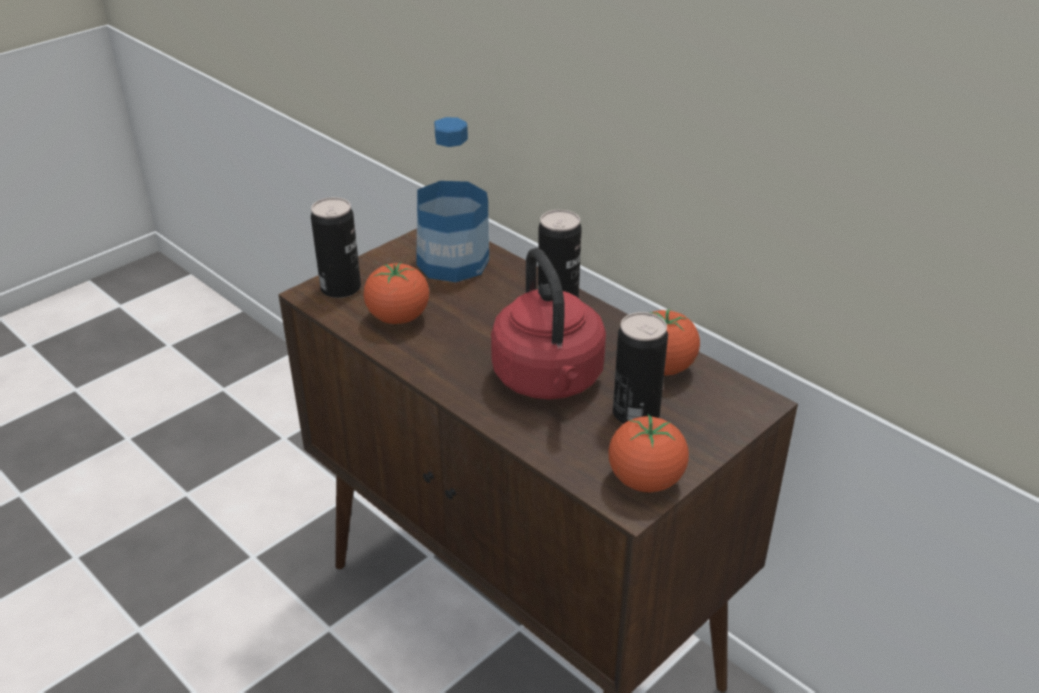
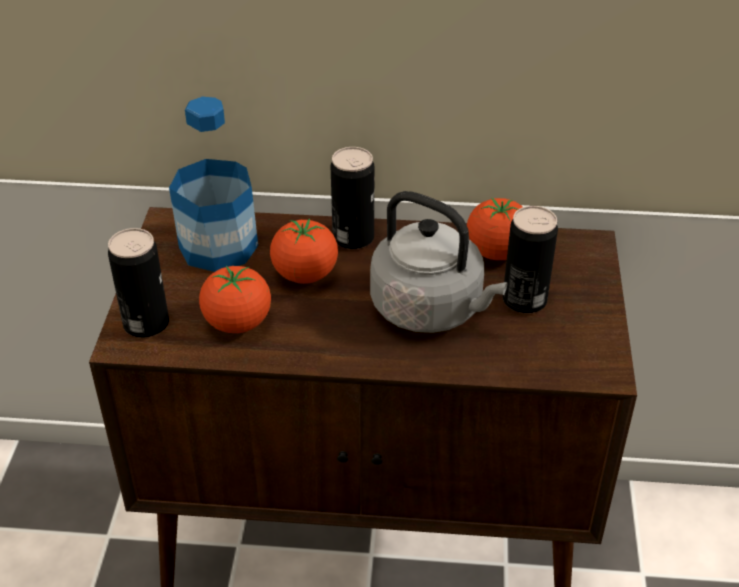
camera: 40 degrees left, 5 degrees up
(549, 381) = (431, 309): red kettle -> grey kettle
(645, 480) = (593, 348): tomato -> tomato (305, 275)

